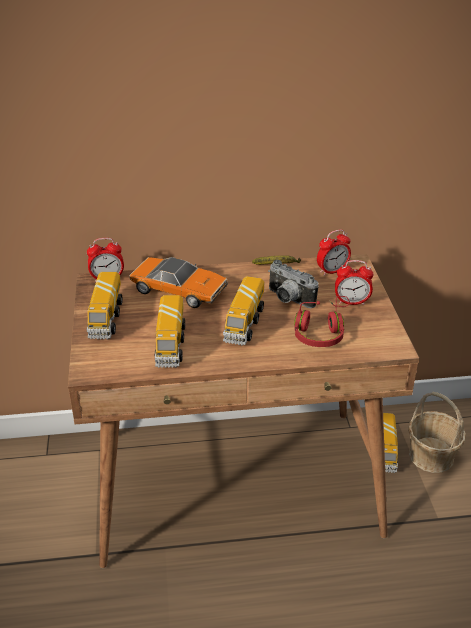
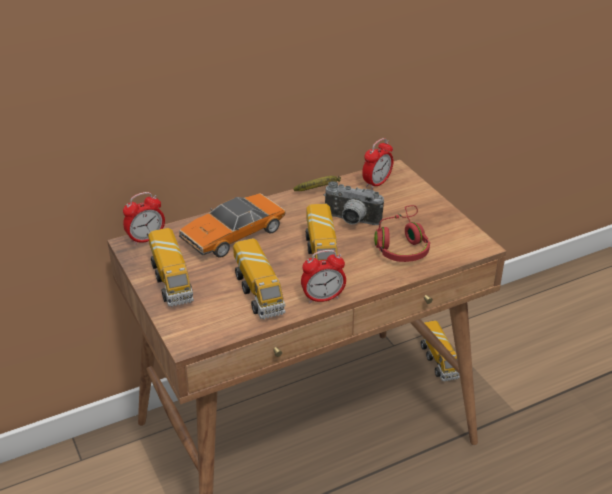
camera: 20 degrees left, 0 degrees up
(179, 290) = (233, 235): toy car -> toy car turned 135 degrees clockwise
(351, 302) = (414, 210): alarm clock -> alarm clock (323, 298)
(431, 455) = (482, 353): basket -> none

